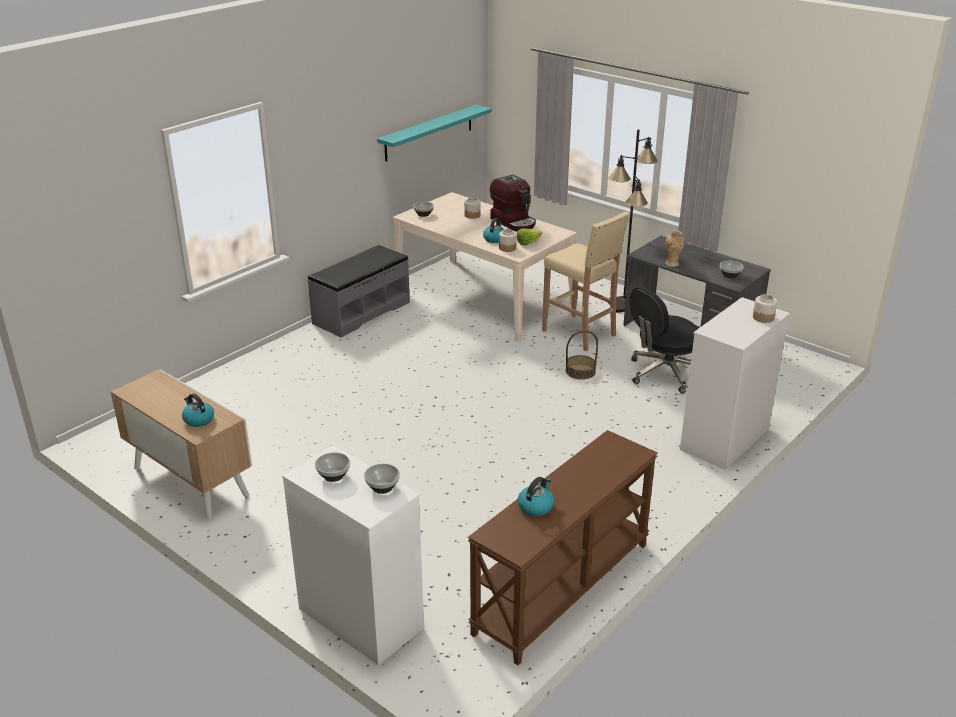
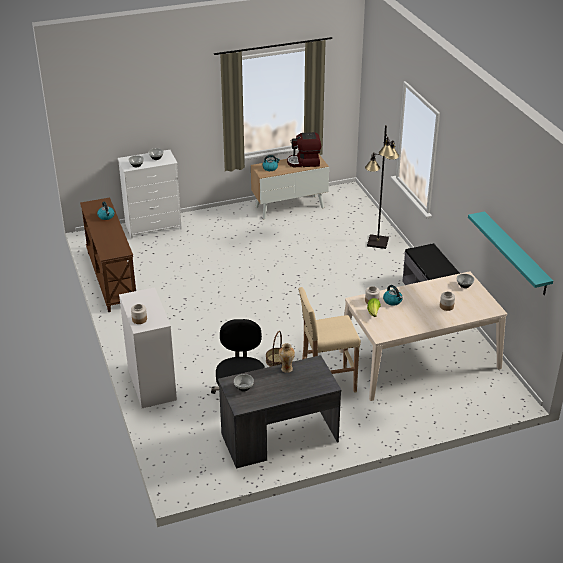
camera: 120 degrees right, 5 degrees up
(514, 222) = (418, 321): coffee machine -> coffee machine (304, 162)
(624, 305) = (353, 427): black floor lamp -> black floor lamp (377, 242)

